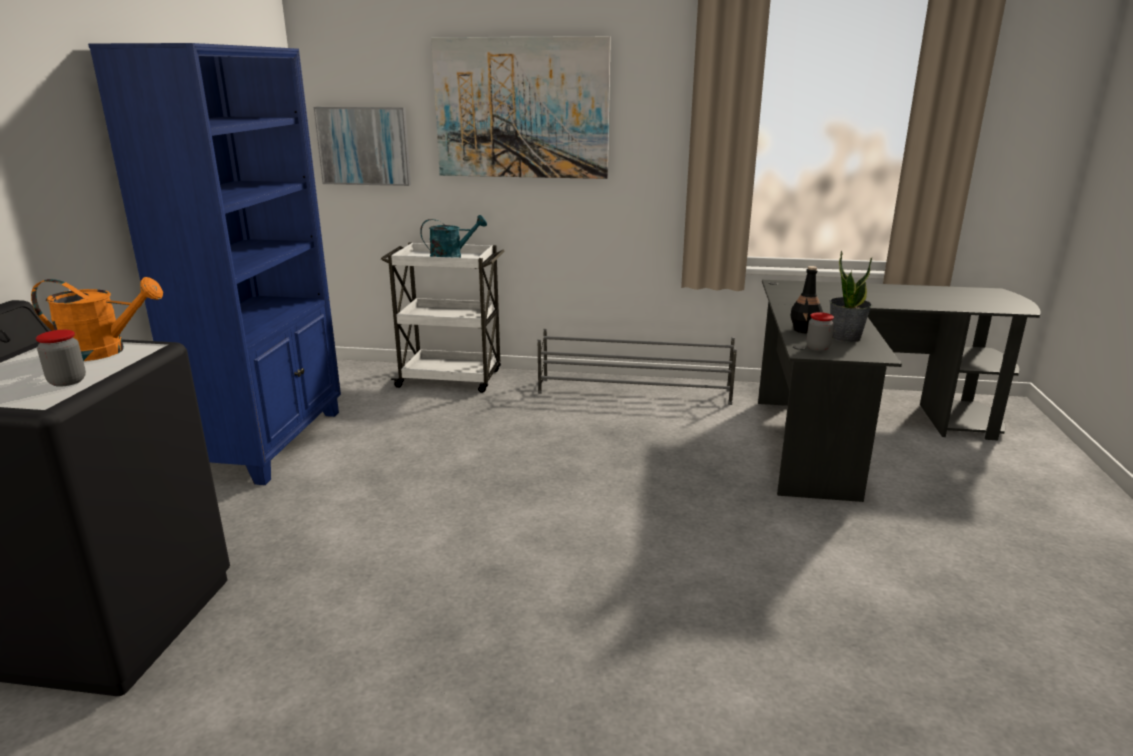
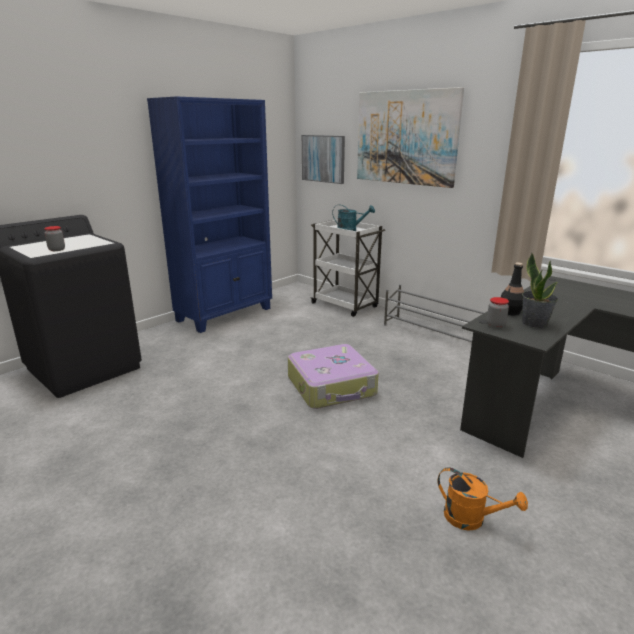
camera: 35 degrees right, 0 degrees up
(105, 351) = (90, 241): orange watering can -> orange watering can (471, 519)
(577, 497) = (332, 386): none -> suitcase

